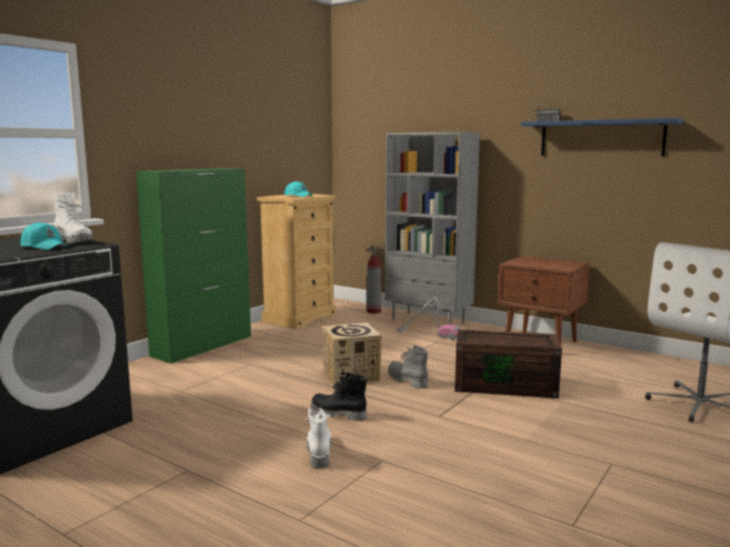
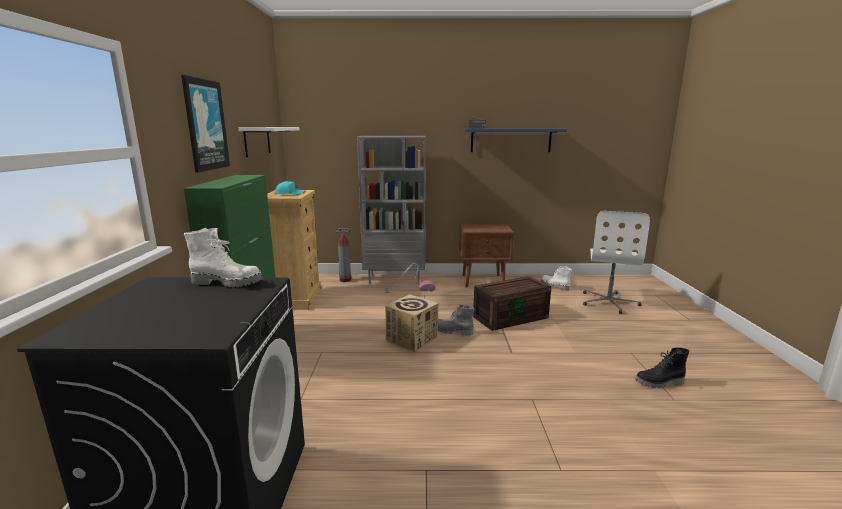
camera: 35 degrees left, 5 degrees up
(44, 246) = (219, 298): turquoise cap -> none
(183, 116) = (205, 125): none -> picture
(275, 137) = (257, 141): none -> white shelf
(318, 451) = (487, 409): white boot -> white boot (554, 286)
(337, 414) = (452, 374): black boot -> black boot (660, 383)

